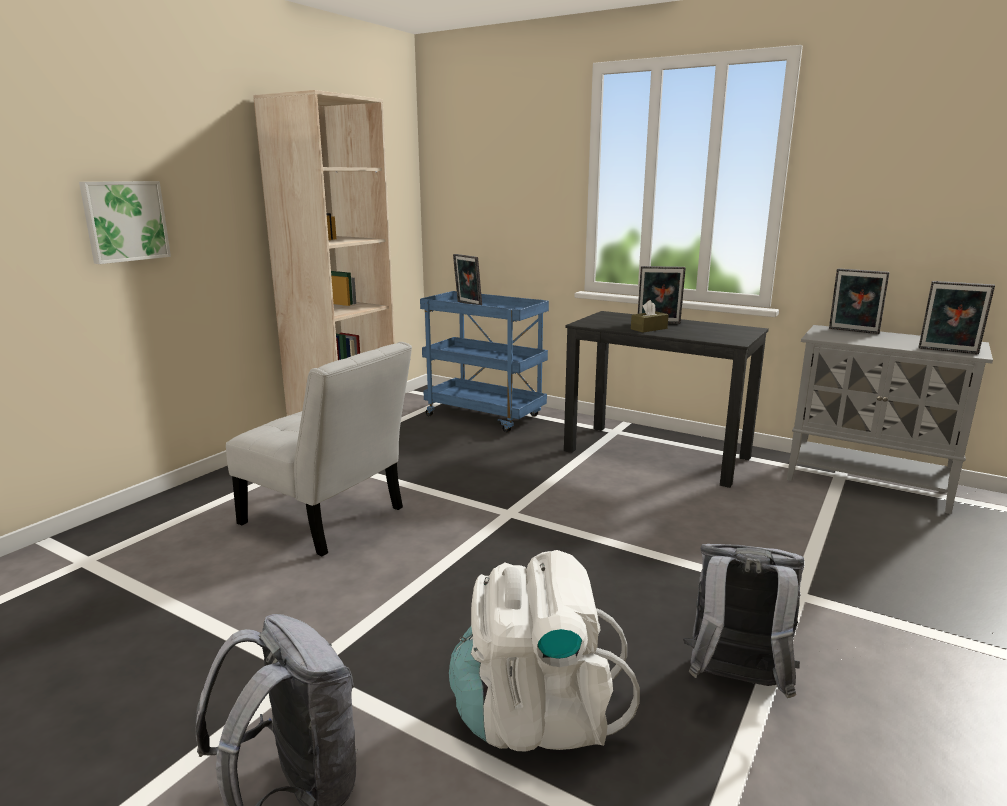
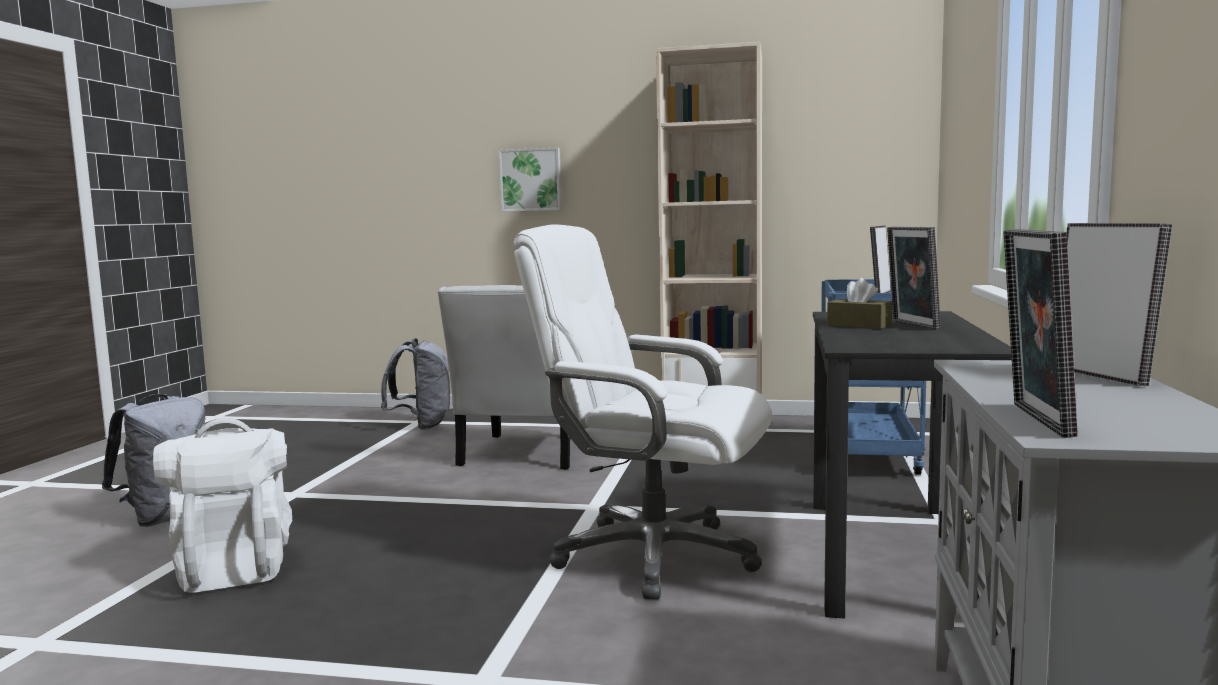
camera: 70 degrees right, 10 degrees down
(622, 512) = (652, 556): none -> white office chair
(735, 682) = (277, 646): grey backpack -> grey backpack (422, 426)
(853, 331) = (1101, 375): picture frame -> picture frame turned 150 degrees clockwise

